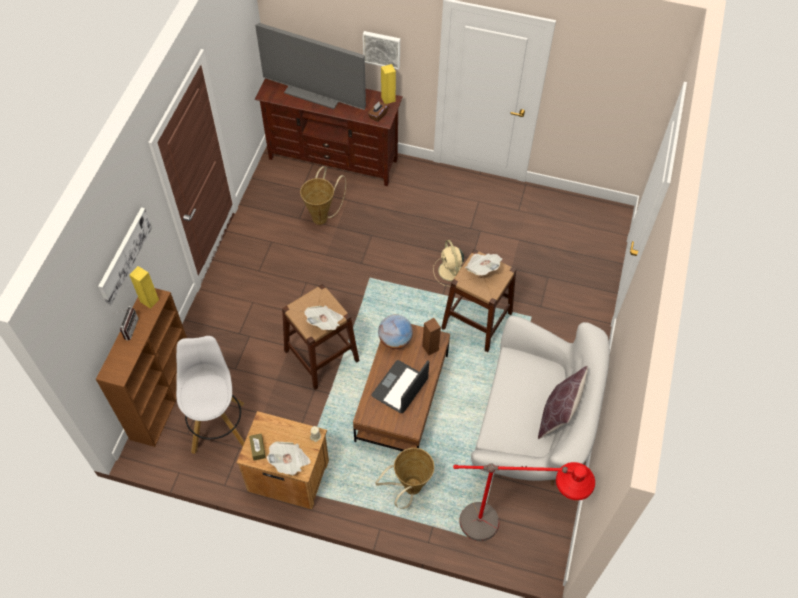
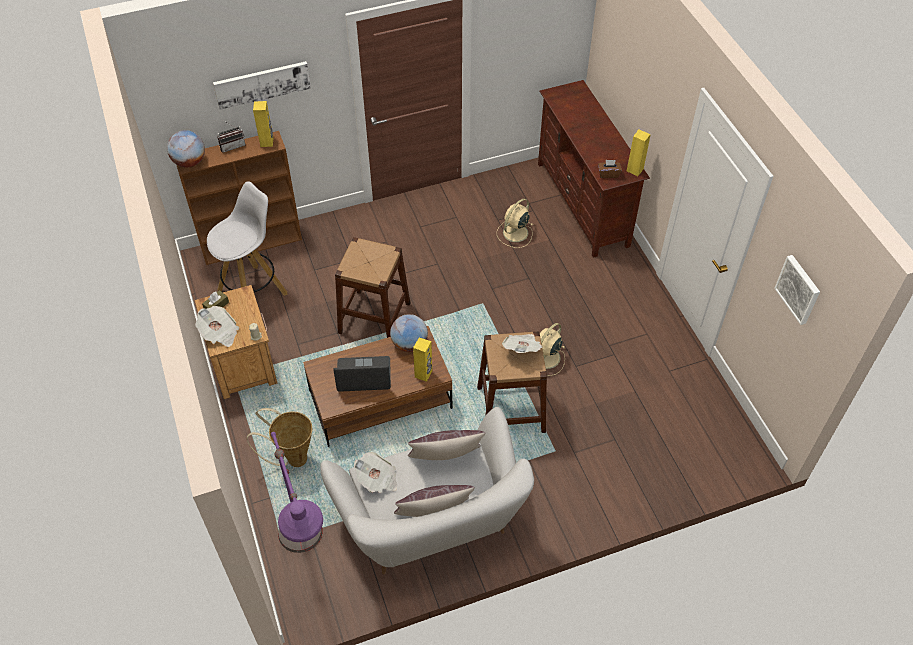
camera: 55 degrees right, 5 degrees down
(116, 370) = (189, 162): none -> globe
(315, 92) = (588, 121): television -> none
(322, 216) = (514, 233): basket -> beige fan
(325, 322) = (363, 272): newspaper -> newspaper (377, 479)
(382, 49) = (652, 114): picture -> picture (799, 289)
(430, 348) = (423, 374): brown speaker -> yellow speaker
(507, 529) = (309, 559): red floor lamp -> purple floor lamp
(518, 379) = (445, 461): none -> brown pillow

